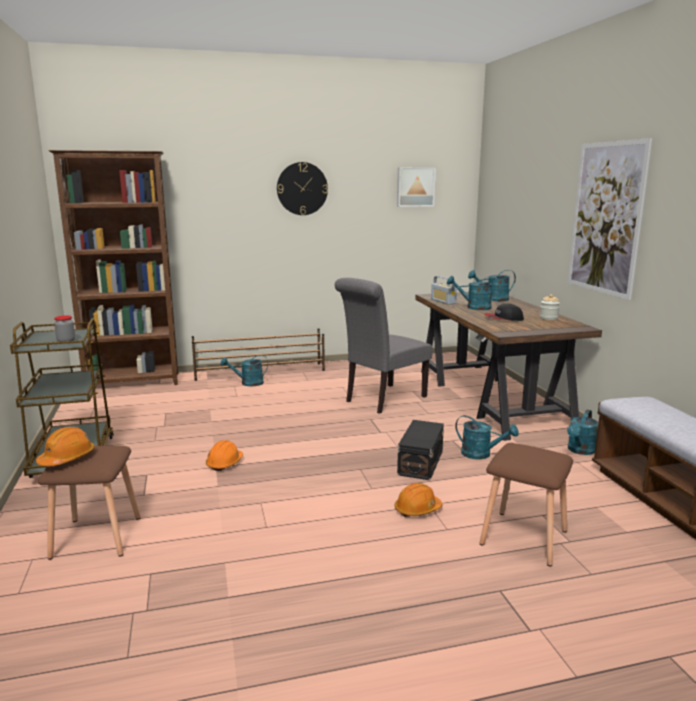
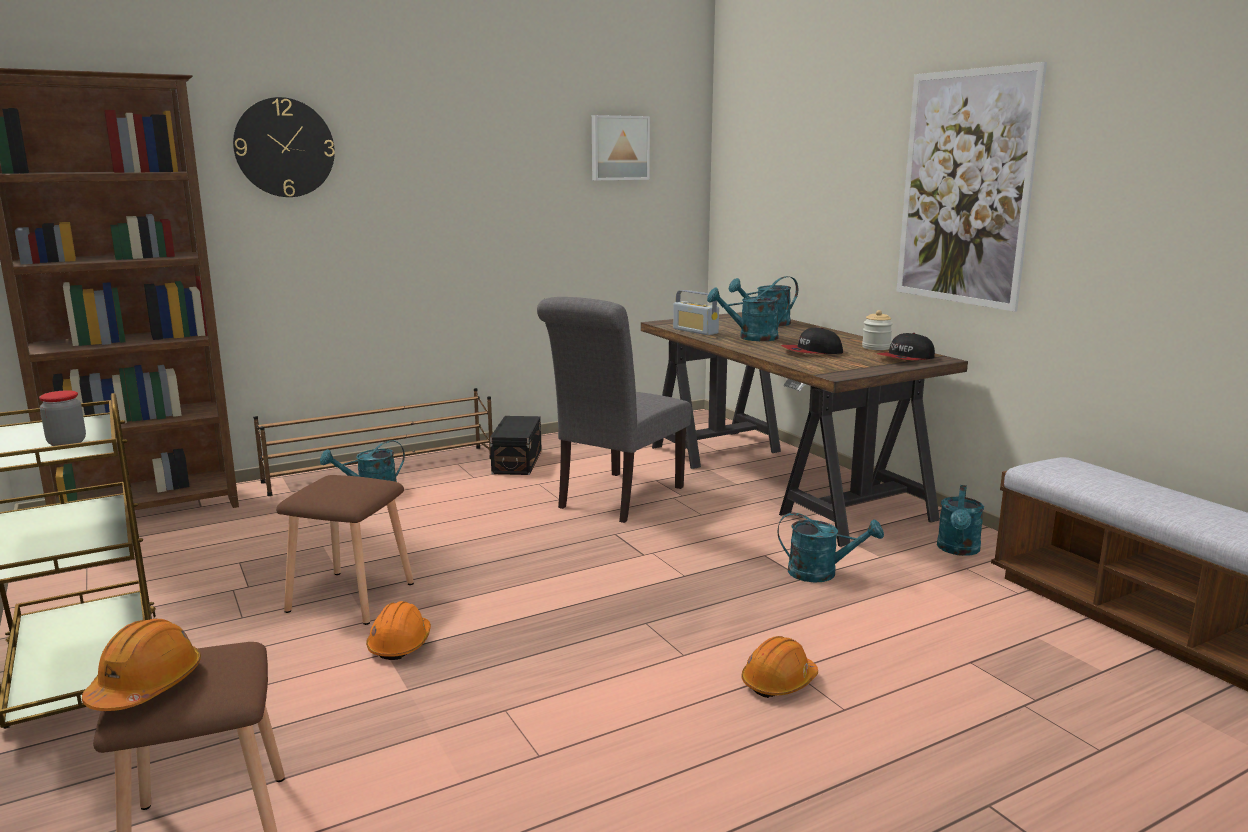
camera: 15 degrees left, 0 degrees up
(302, 188) = (438, 149): wall clock -> wall clock (284, 148)
(419, 463) = (735, 600): black storage box -> black storage box (516, 462)
(522, 537) = (964, 705): brown stool -> brown stool (349, 597)
(561, 326) = (906, 358): none -> cap

